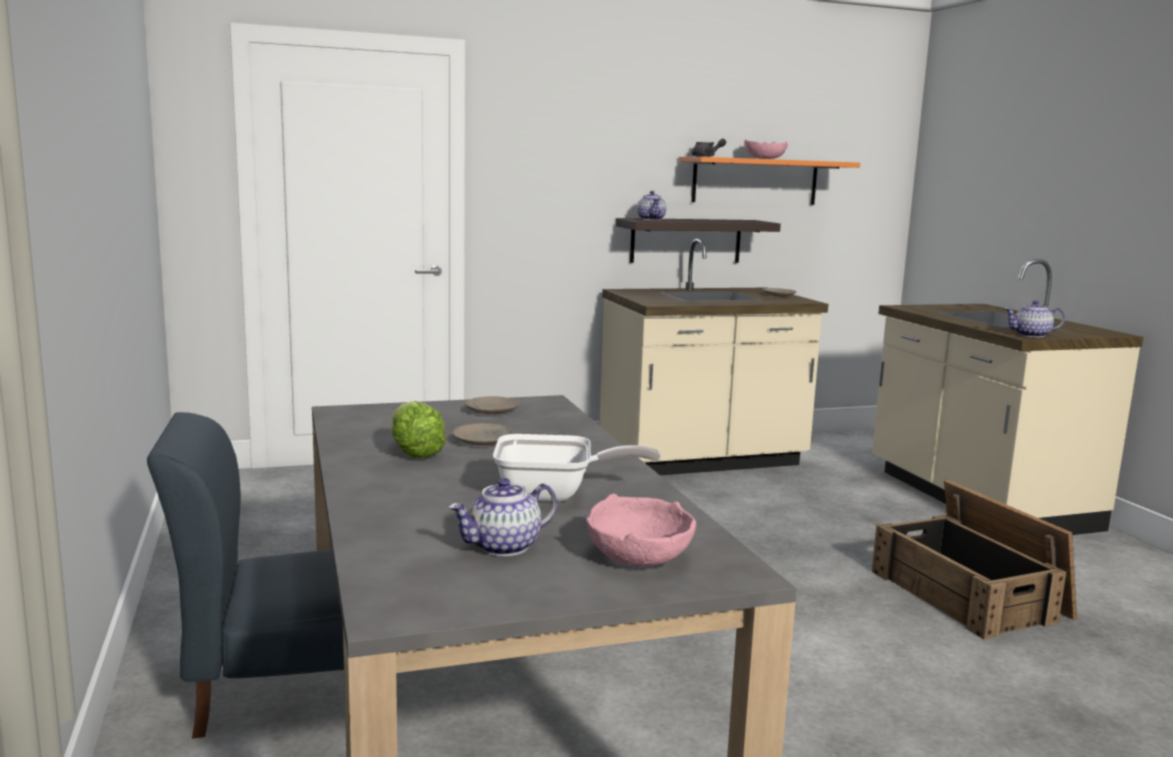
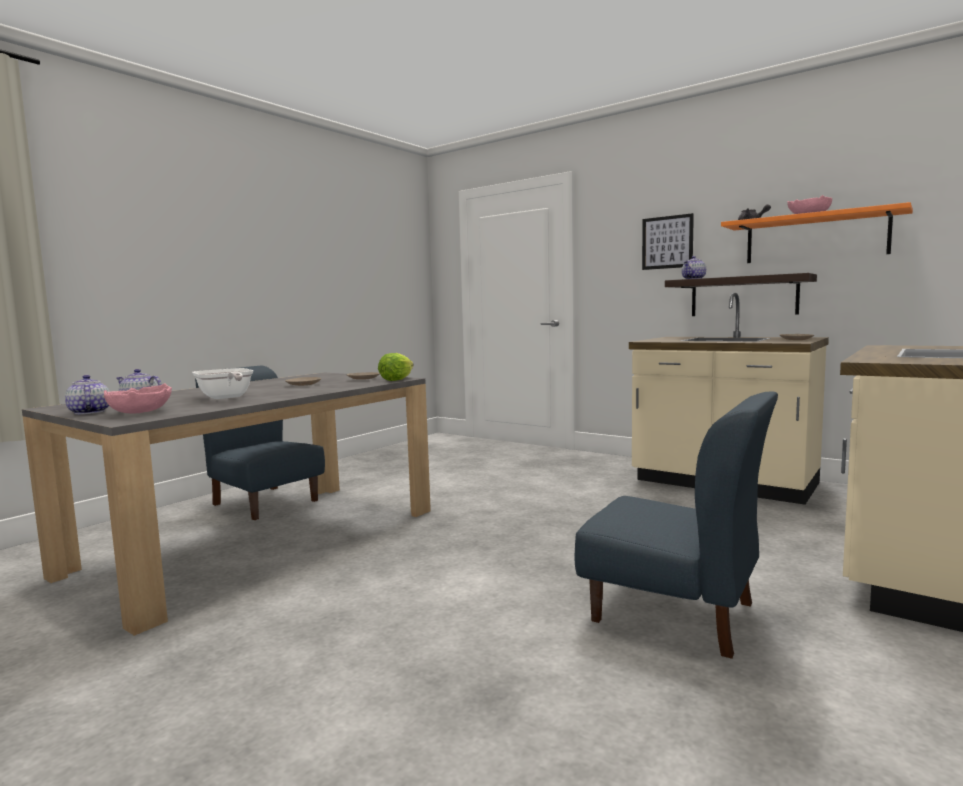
camera: 55 degrees right, 5 degrees down
(415, 453) = (268, 384): lettuce -> lettuce (396, 380)
(602, 166) = (667, 242): none -> picture
(971, 594) = (674, 612): crate -> blue chair
(1031, 335) = (886, 360): teapot -> teapot (89, 412)

